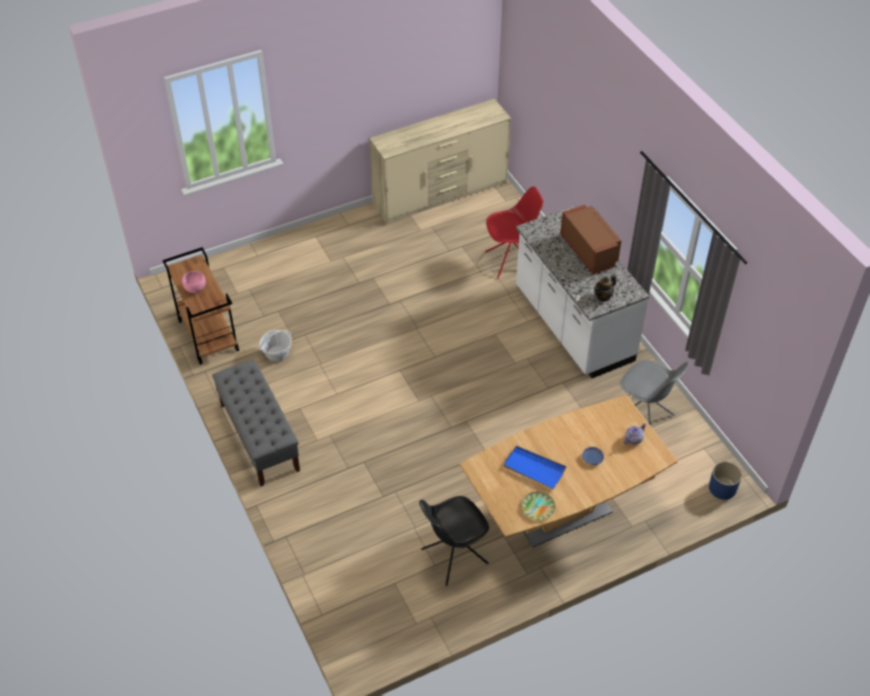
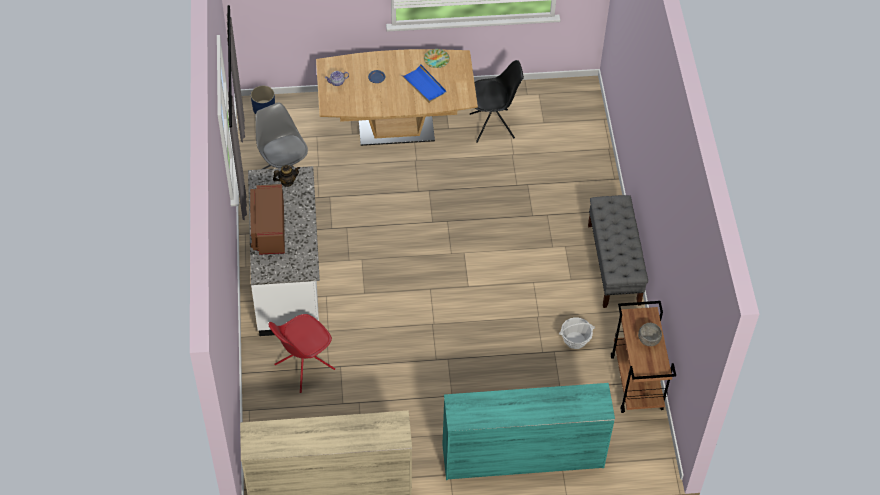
camera: 160 degrees left, 5 degrees up
(195, 288) = (648, 340): pink bowl -> grey bowl
(293, 253) = (522, 456): none -> turquoise dresser
(511, 261) = (303, 367): red chair -> red chair turned 45 degrees counterclockwise

